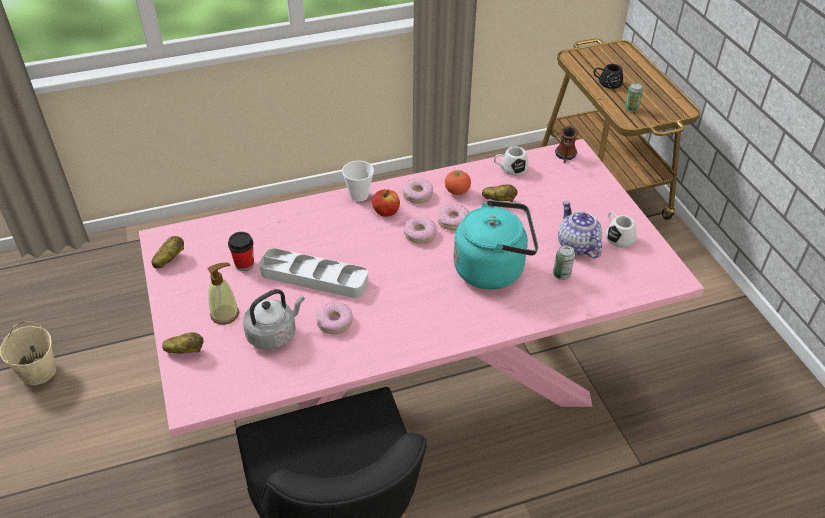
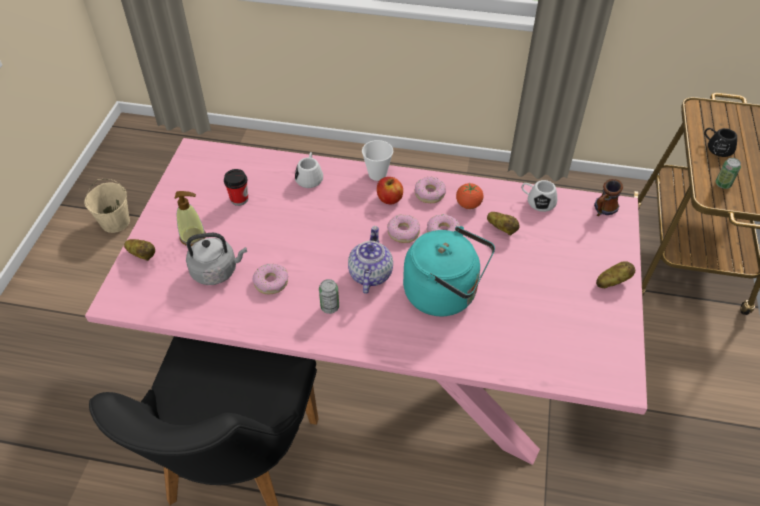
camera: 30 degrees right, 5 degrees up
(169, 259) = (187, 171): potato -> potato (612, 281)
(314, 277) = (284, 235): grey tray -> none
(561, 274) = (506, 328): can -> can (330, 307)
(576, 245) = (544, 305): teapot -> teapot (370, 274)
(617, 236) = (594, 313): white mug -> white mug (309, 176)

